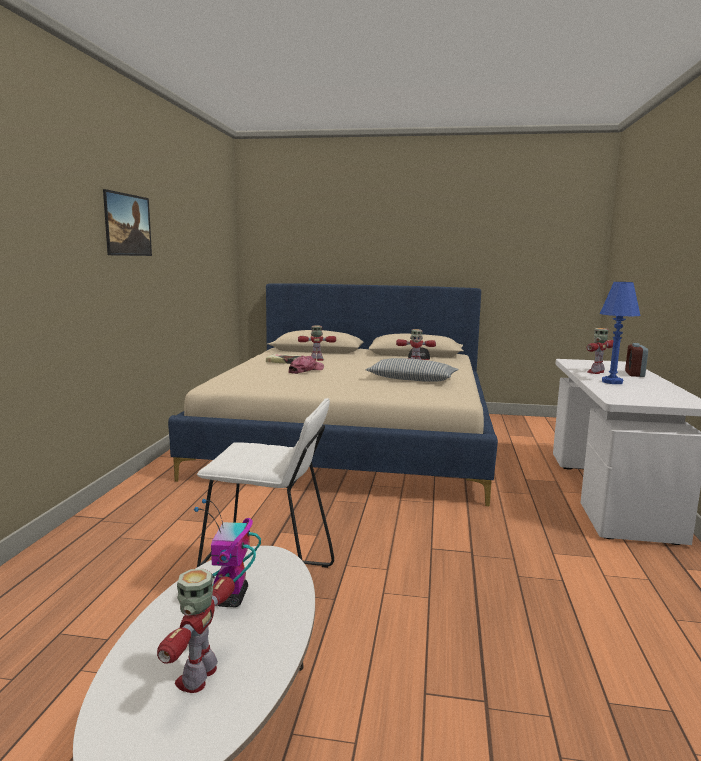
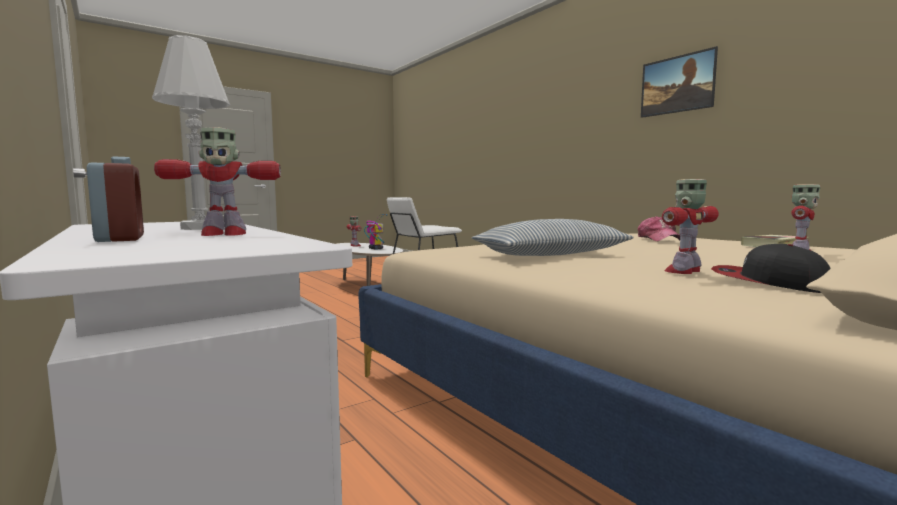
camera: 135 degrees right, 5 degrees down
(596, 372) = (222, 234): toy robot -> toy robot turned 75 degrees clockwise
(612, 382) = (200, 228): blue table lamp -> white table lamp

